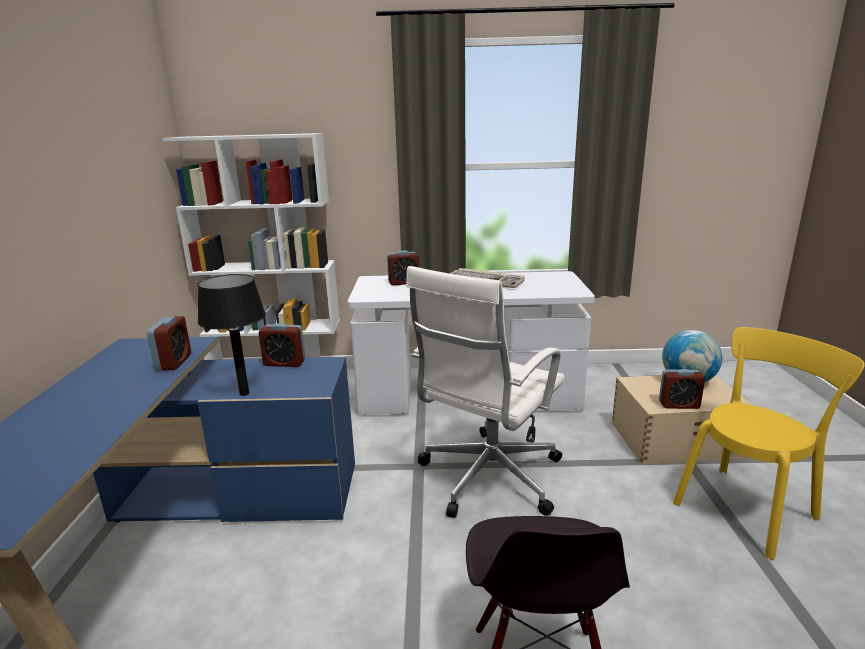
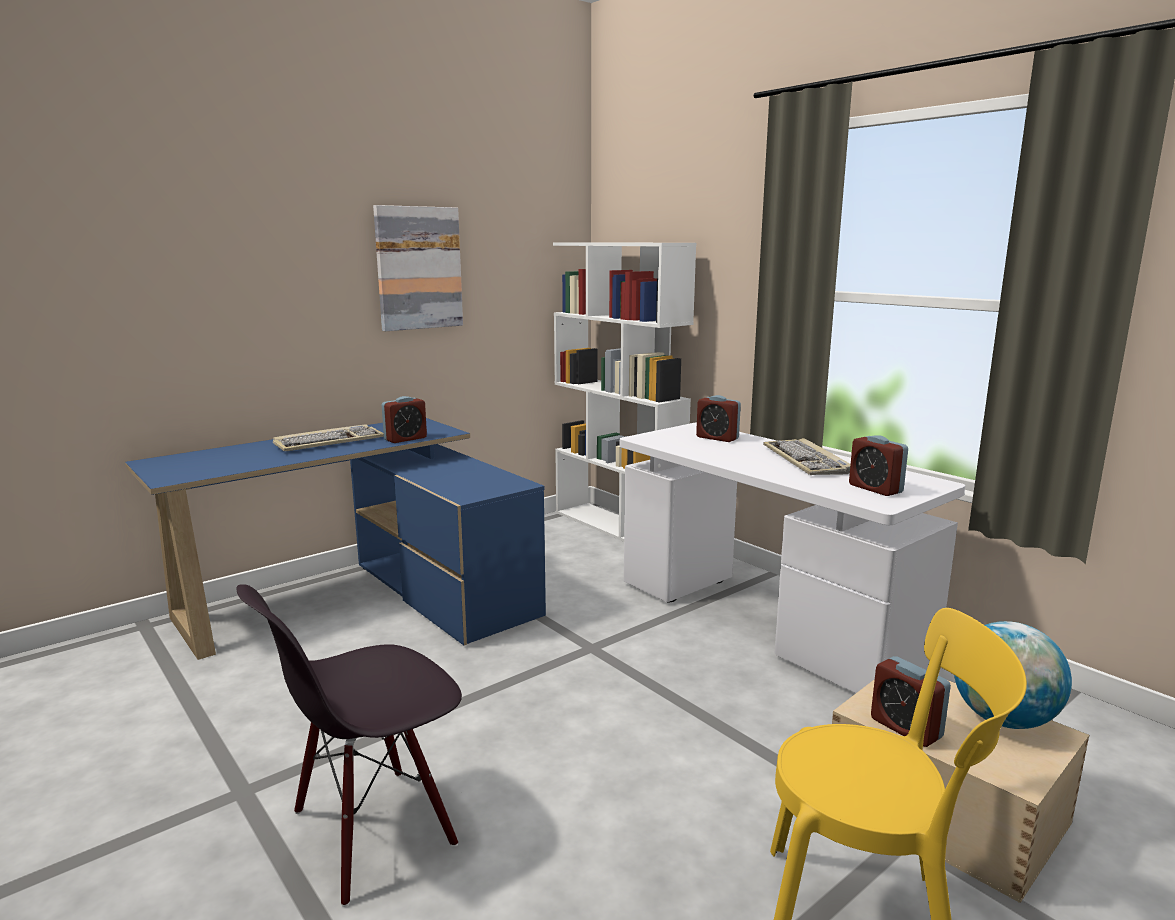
camera: 50 degrees right, 5 degrees down
(75, 175) = (418, 268): none -> picture
(94, 396) = (329, 442): none -> keyboard
(245, 393) = (425, 481): black table lamp -> none
(284, 363) = (495, 473): alarm clock -> alarm clock (875, 489)
(487, 478) = (627, 693): white office chair -> none

